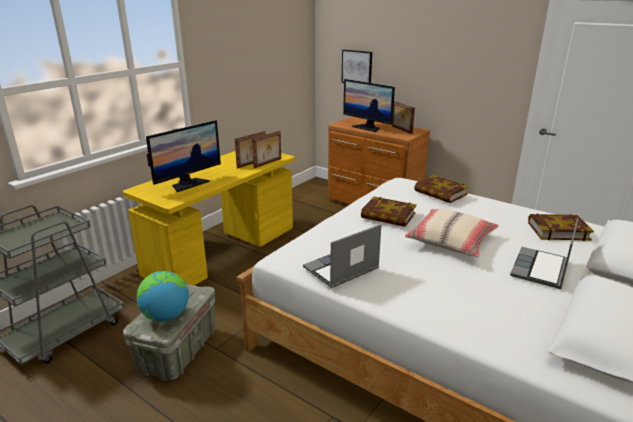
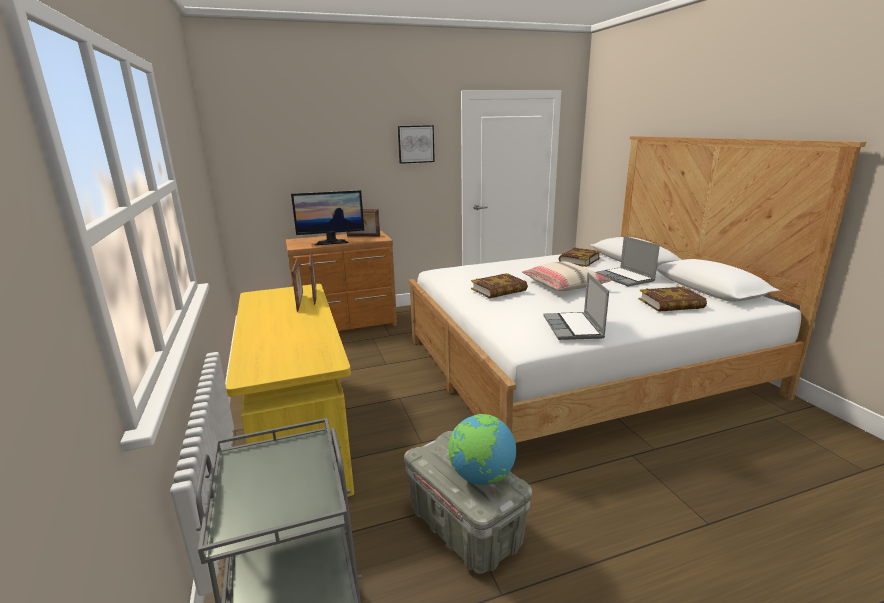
camera: 55 degrees left, 5 degrees down
(188, 184) = (292, 343): monitor -> none
(357, 67) = (279, 183): picture -> picture (416, 144)
(440, 193) = (484, 266): book -> book (671, 304)

